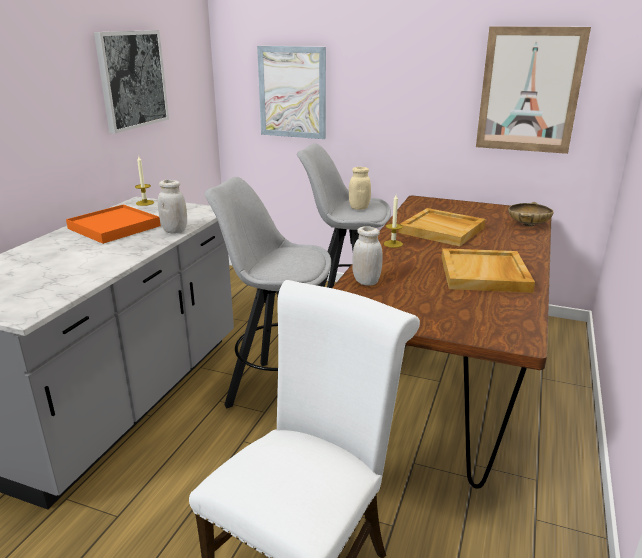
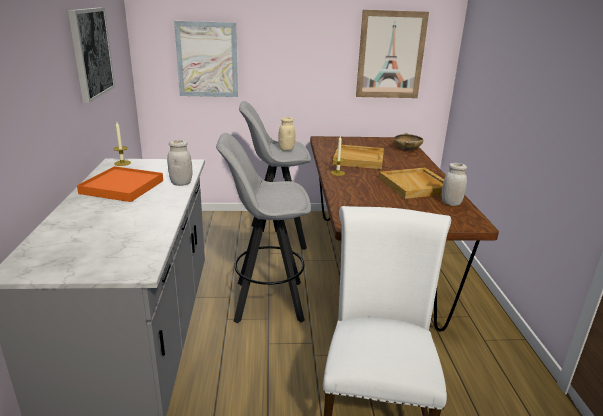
camera: 25 degrees left, 0 degrees up
(366, 281) = (349, 202): white jar -> white jar (451, 203)

